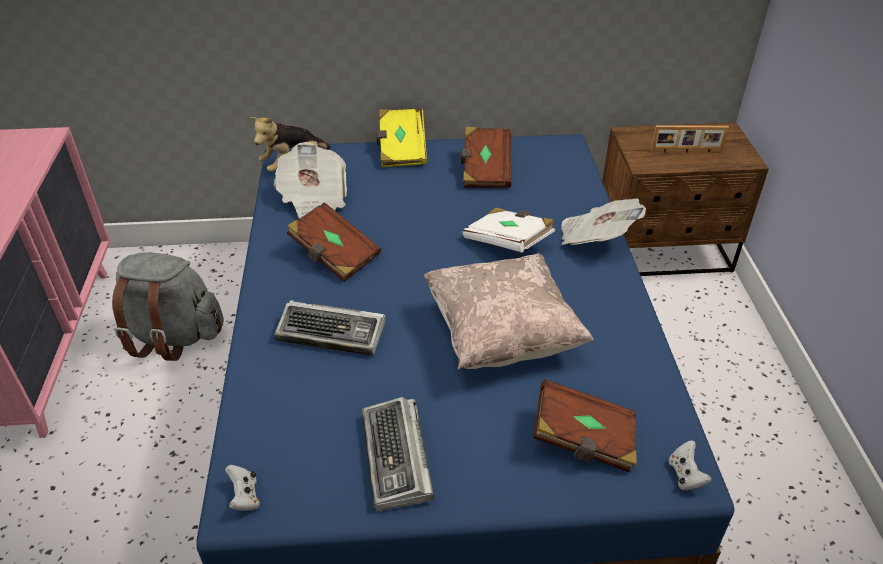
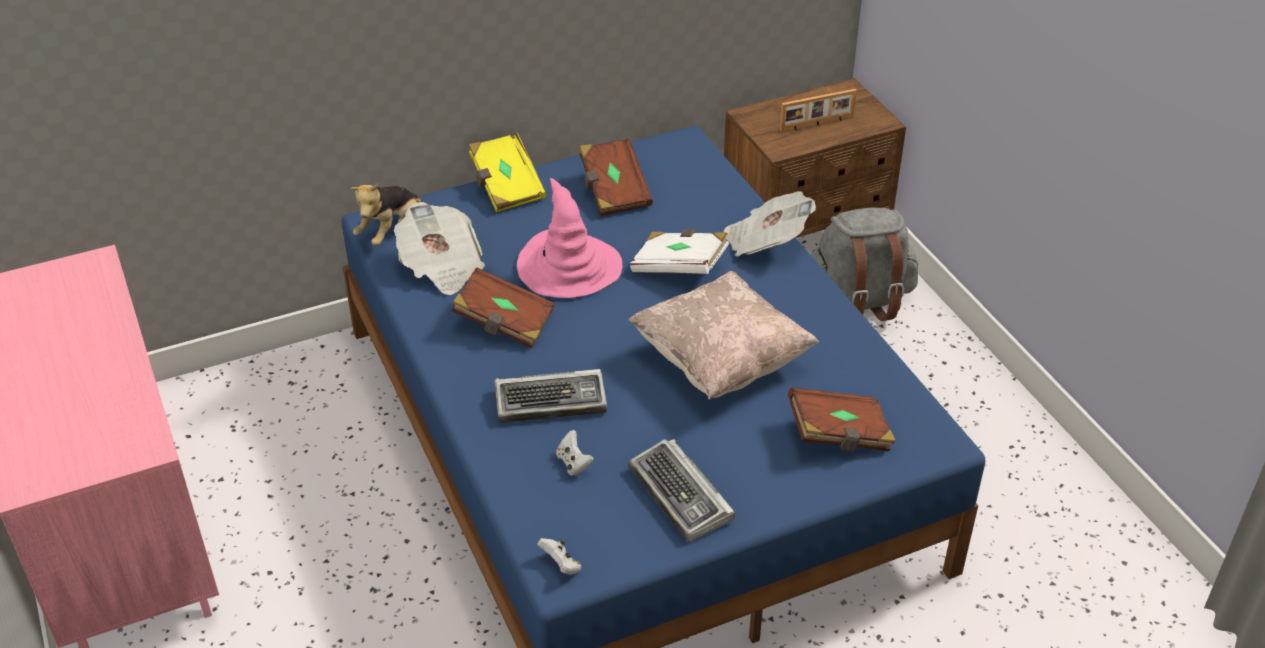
camera: 20 degrees left, 0 degrees up
(173, 336) = (291, 470): grey backpack -> grey backpack (857, 302)
(413, 222) = (568, 268): none -> pink hat
(685, 475) = (936, 440): white game controller -> white game controller (573, 463)

